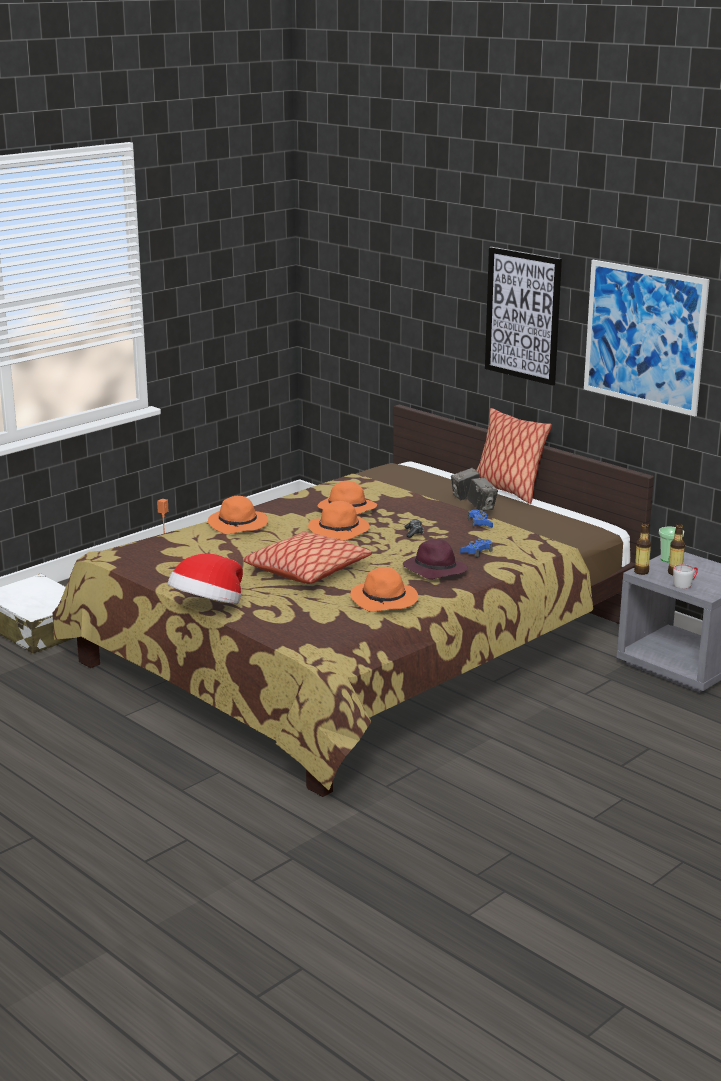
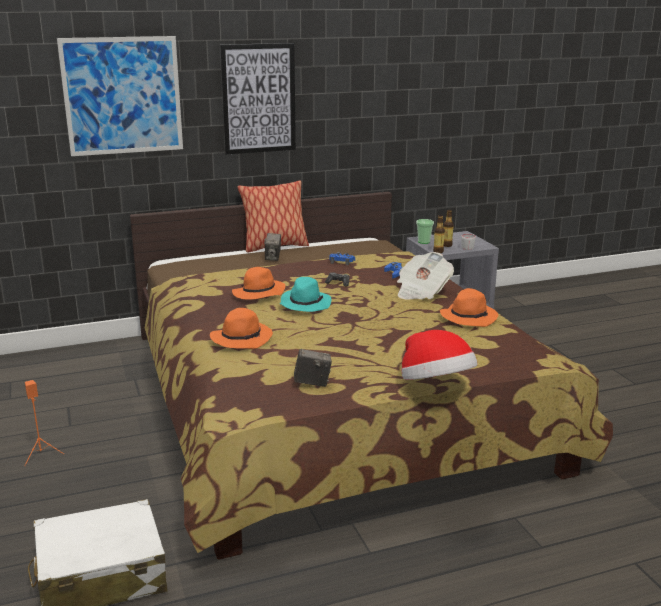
camera: 65 degrees left, 0 degrees up
(307, 571) = (383, 331): pillow -> none
(340, 530) = (305, 304): orange hat -> turquoise hat
(434, 570) = (421, 291): purple hat -> newspaper
(481, 507) = (311, 256): camera -> camera (312, 383)
(644, 336) = (370, 90): picture -> picture (122, 96)

